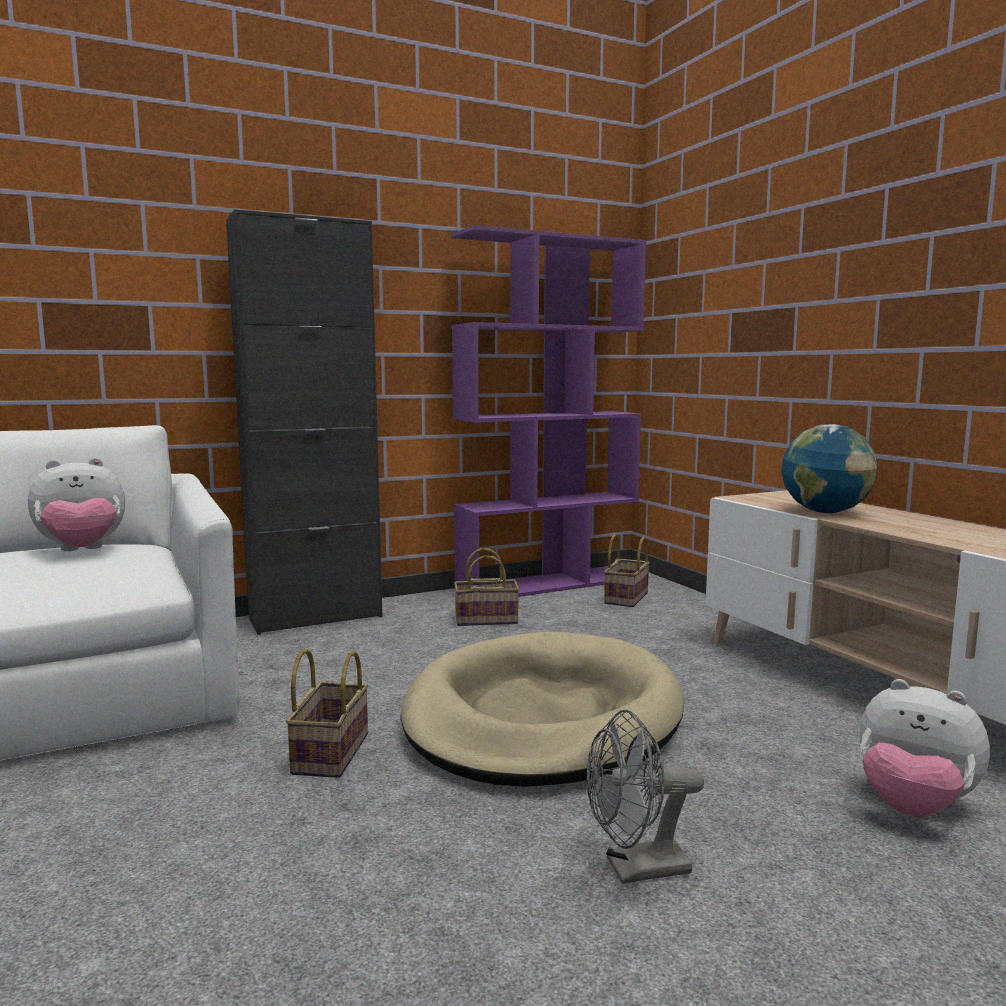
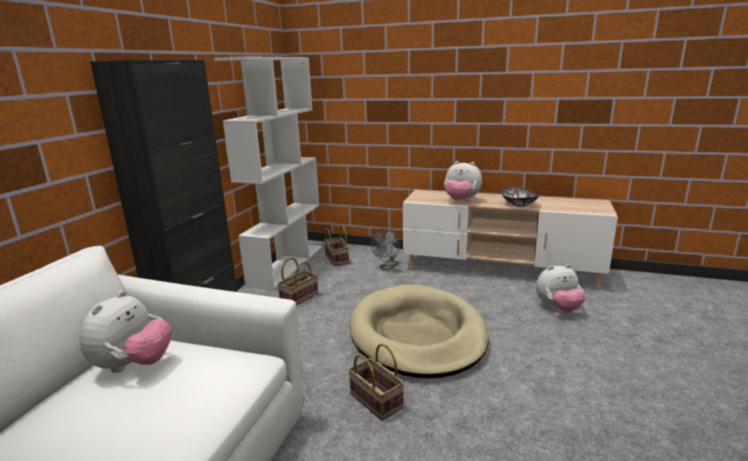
camera: 45 degrees left, 10 degrees up
(547, 584) = (287, 265): purple bookcase -> white bookcase
(636, 869) = (544, 373): grey fan -> grey fan (387, 267)
(825, 512) = (461, 201): globe -> plush toy
(939, 536) = (518, 204): none -> bowl

